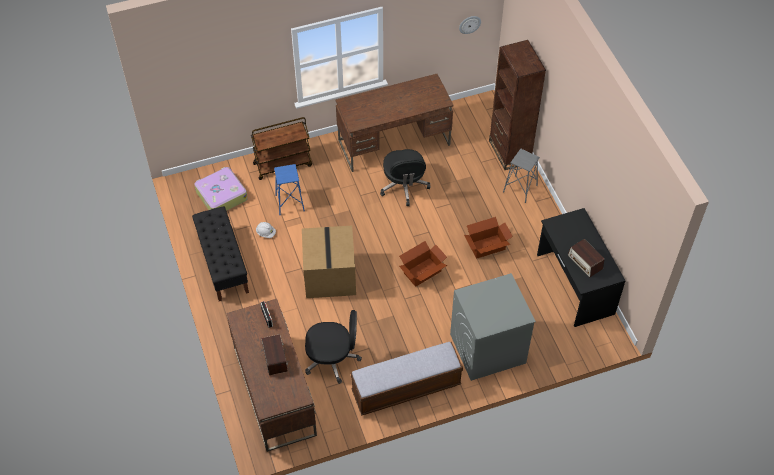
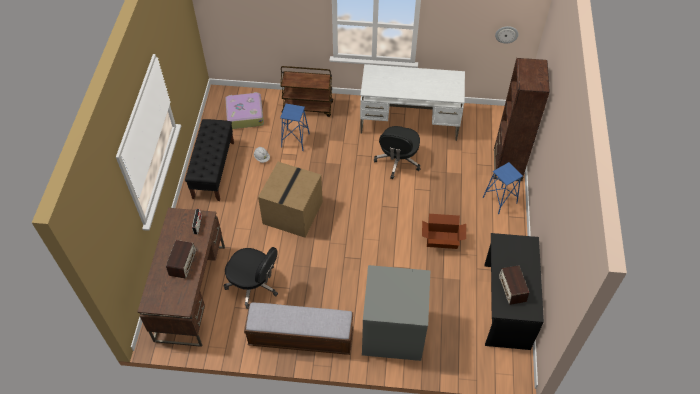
camera: 25 degrees right, 0 degrees up
(394, 142) = (410, 122): brown desk -> white desk
(423, 272) = (373, 240): cardboard box -> none
(520, 189) = (499, 200): grey stool -> blue stool

